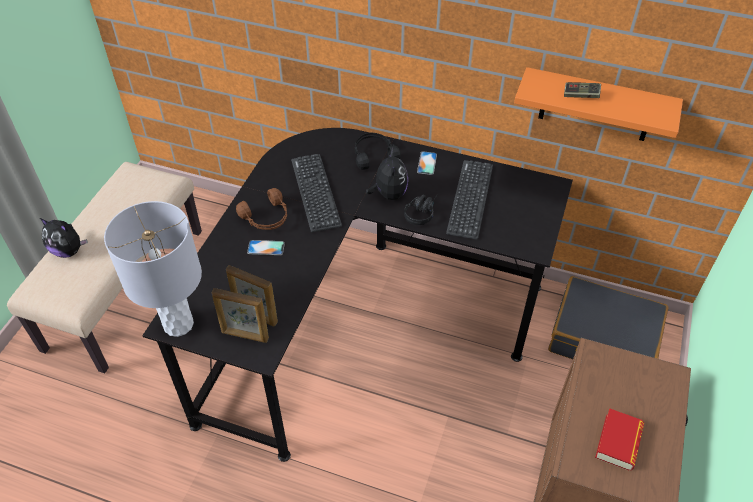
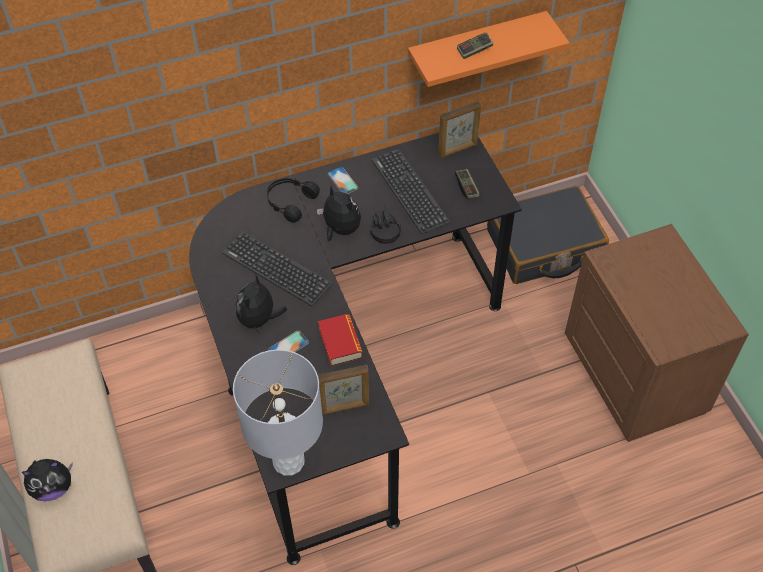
camera: 40 degrees left, 5 degrees up
(245, 335) = (353, 429): picture frame -> picture frame (458, 150)
(267, 218) = (259, 320): brown headphones -> plush toy
(519, 223) = (466, 187): none -> game controller
(618, 442) = (675, 311): book -> book (340, 342)

